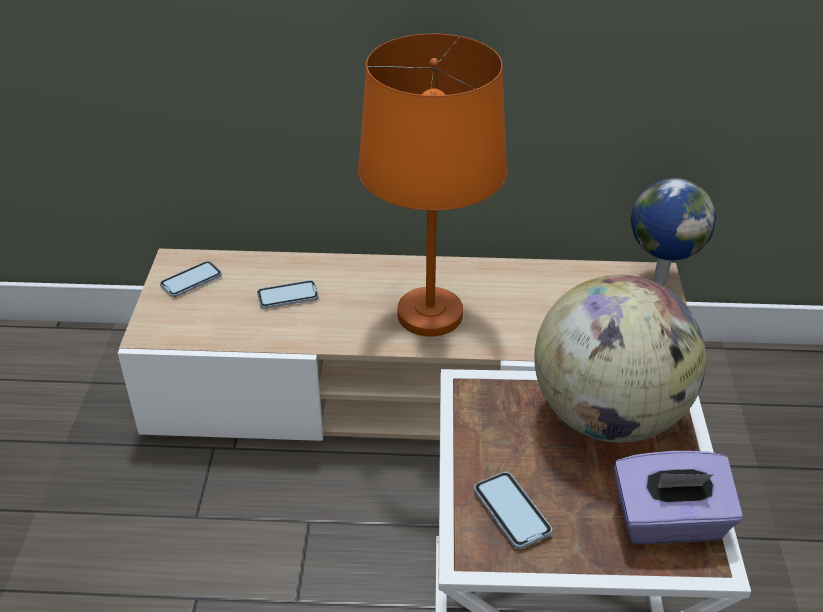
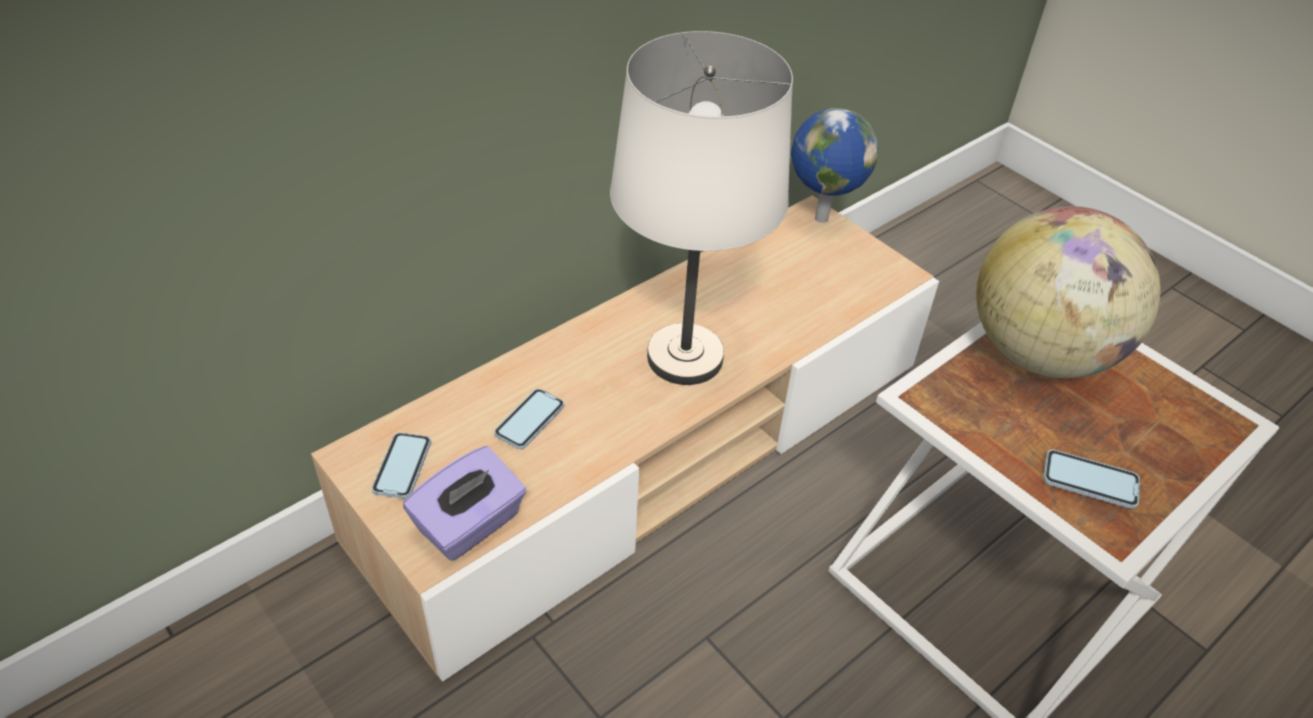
camera: 45 degrees left, 5 degrees up
(430, 315) = (686, 358): orange table lamp -> white table lamp
(669, 522) = (1181, 411): purple tissue box -> purple tissue box (470, 525)

